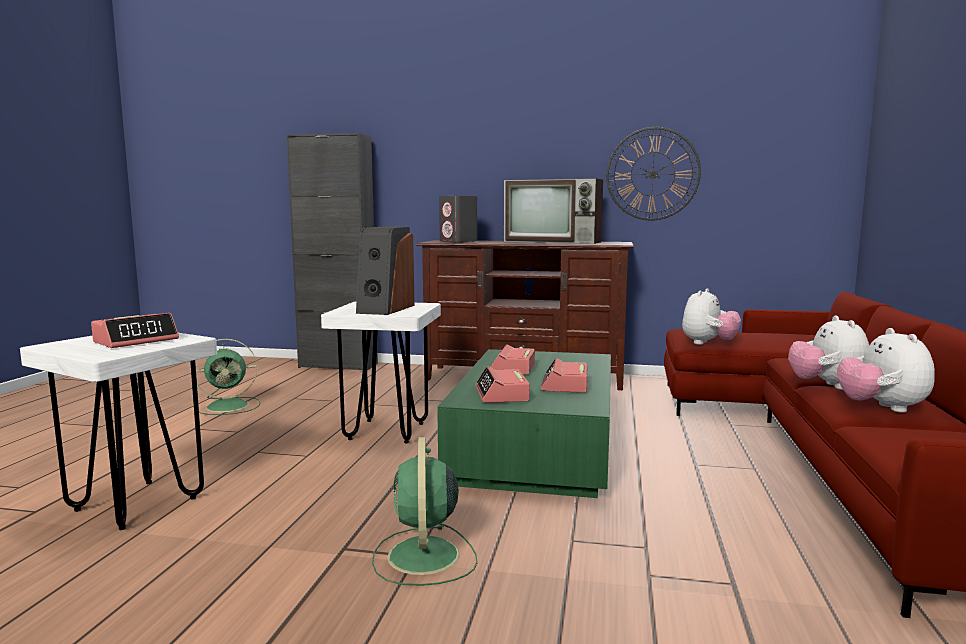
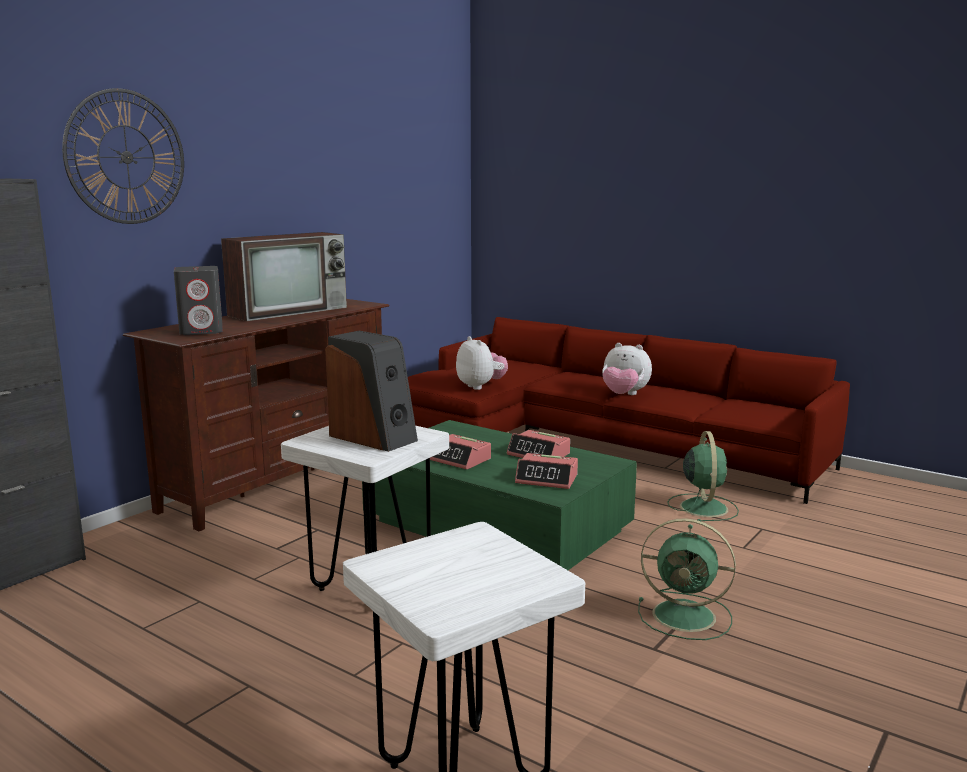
camera: 65 degrees left, 5 degrees up
(136, 341) = (460, 561): alarm clock -> none
(230, 406) = (103, 686): green fan -> green fan (703, 507)
(652, 174) = (343, 220): wall clock -> wall clock (126, 157)
(881, 408) = (683, 399): plush toy -> none

